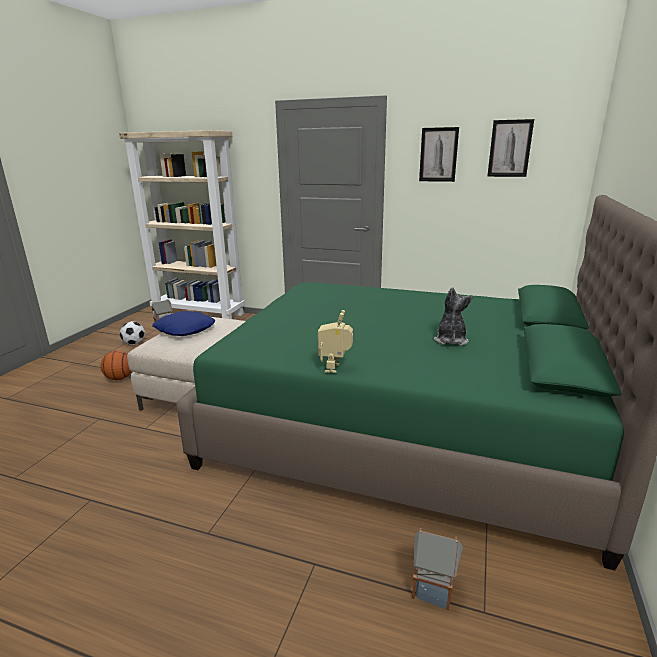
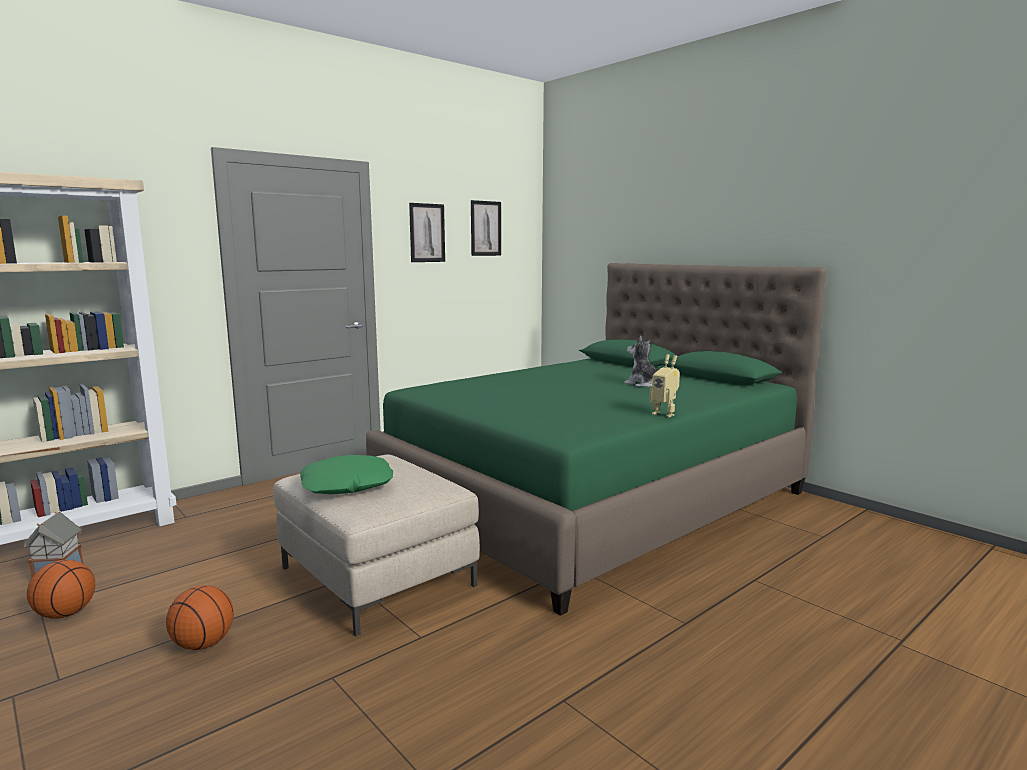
camera: 60 degrees left, 10 degrees down
(134, 343) = (66, 614): football -> basketball
(184, 329) = (347, 485): blue pillow -> green pillow
(434, 588) = (797, 544): toy house -> none

